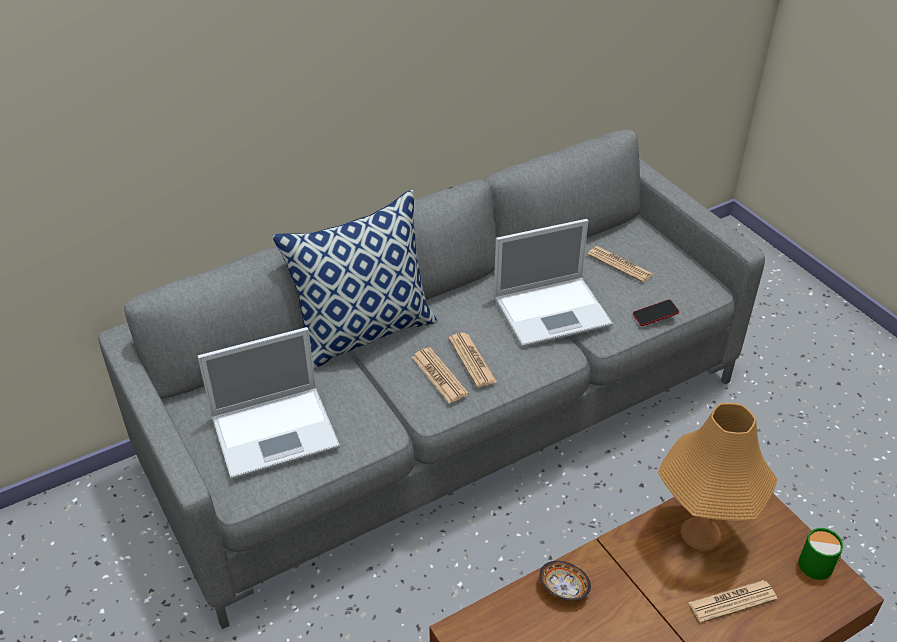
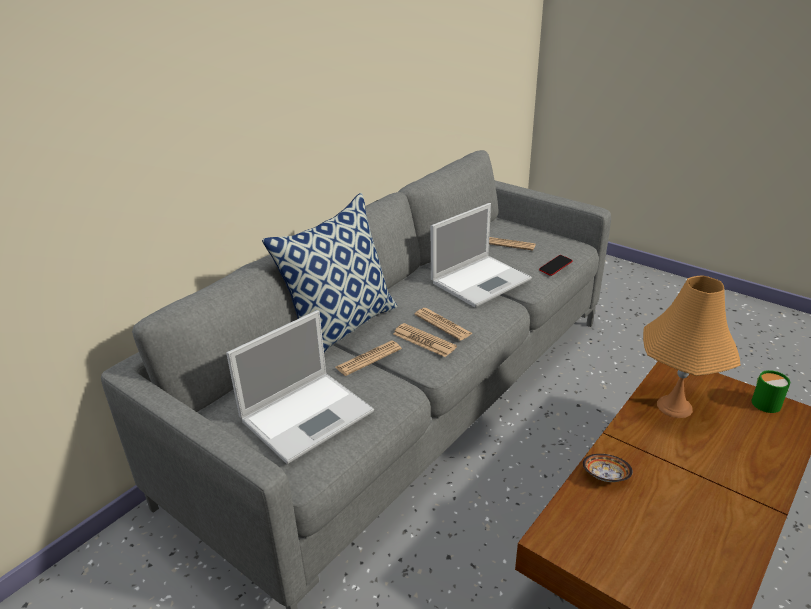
camera: 20 degrees left, 10 degrees down
(732, 601) = (732, 445): newspaper -> newspaper (368, 358)

